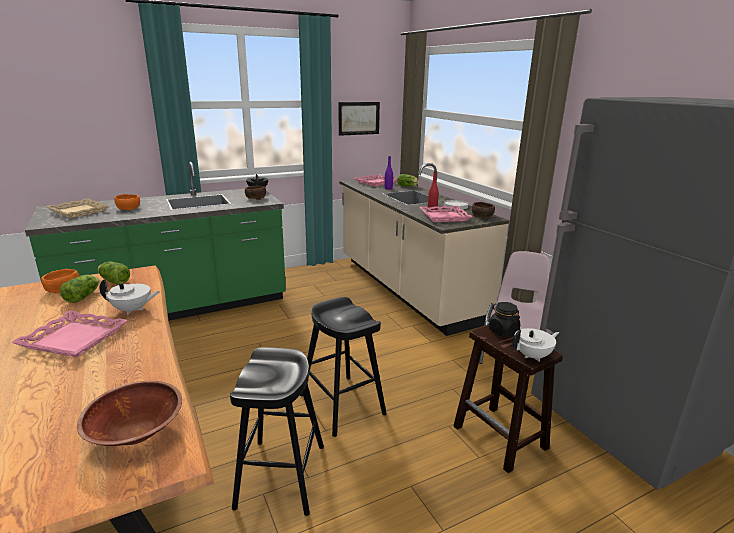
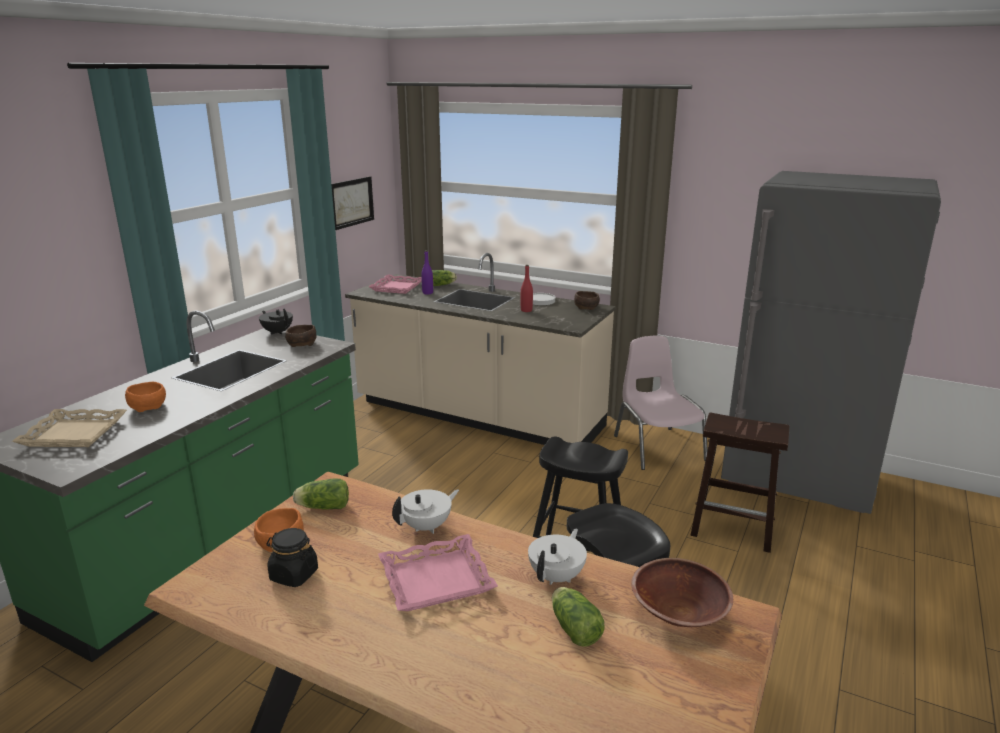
camera: 35 degrees left, 0 degrees up
(84, 296) = (329, 537): lettuce -> lettuce (573, 627)
(444, 217) = (555, 317): pink tray -> none
(503, 331) = (726, 421): black jar -> black jar (293, 575)
(532, 356) = (774, 433): white teapot -> white teapot (557, 576)

